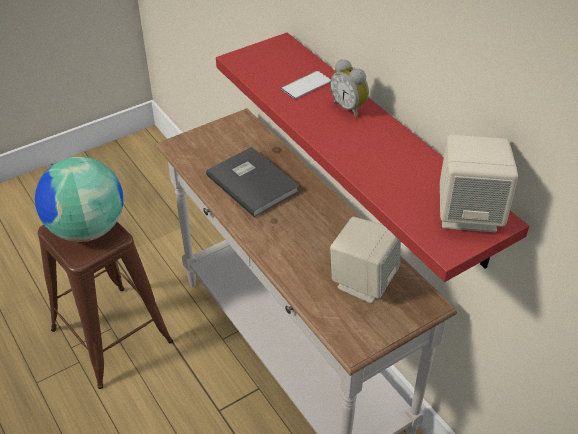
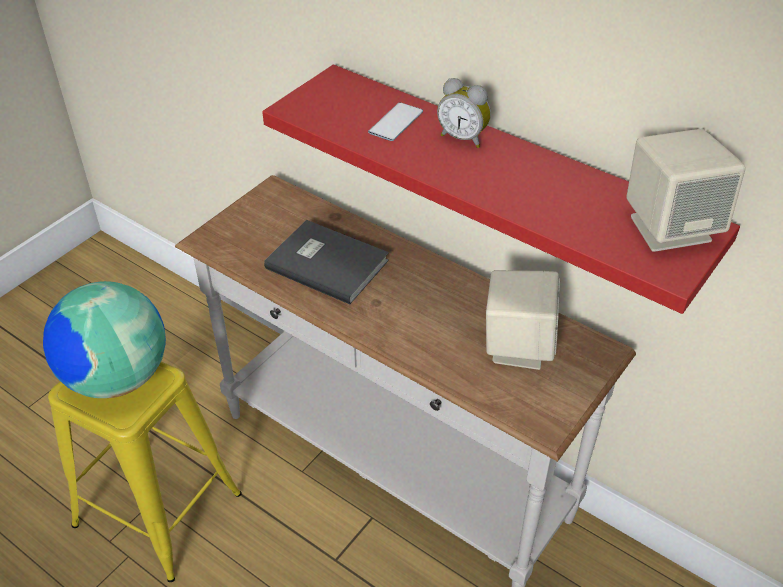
camera: 20 degrees left, 0 degrees up
(111, 335) = (158, 509): brown stool -> yellow stool

